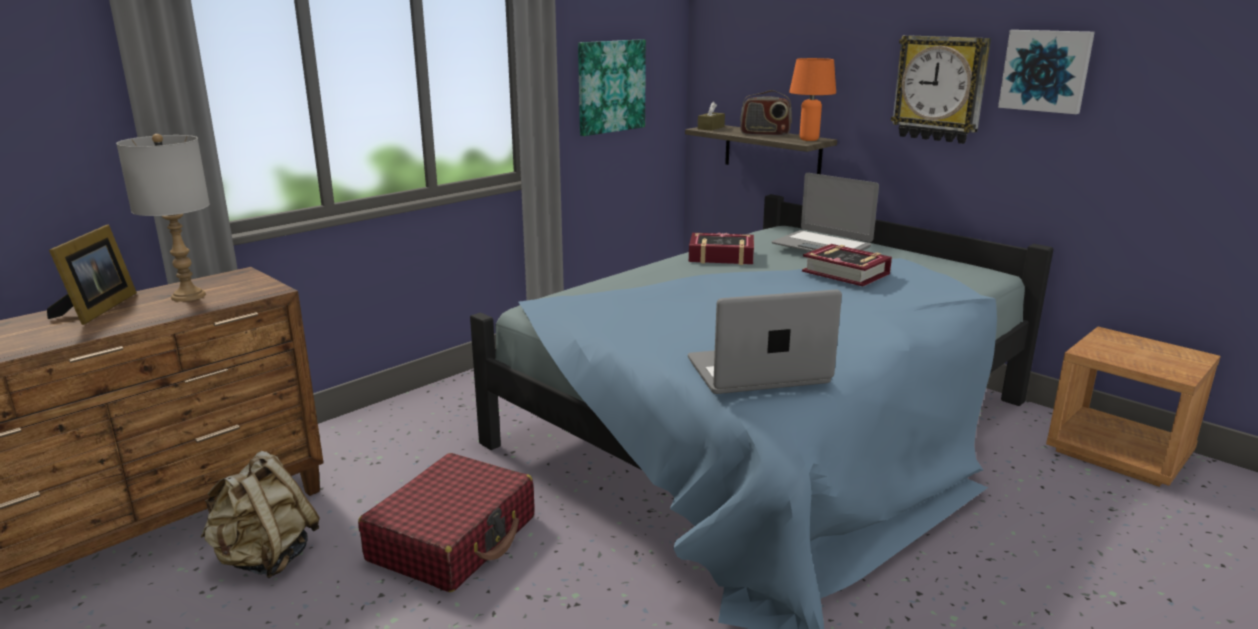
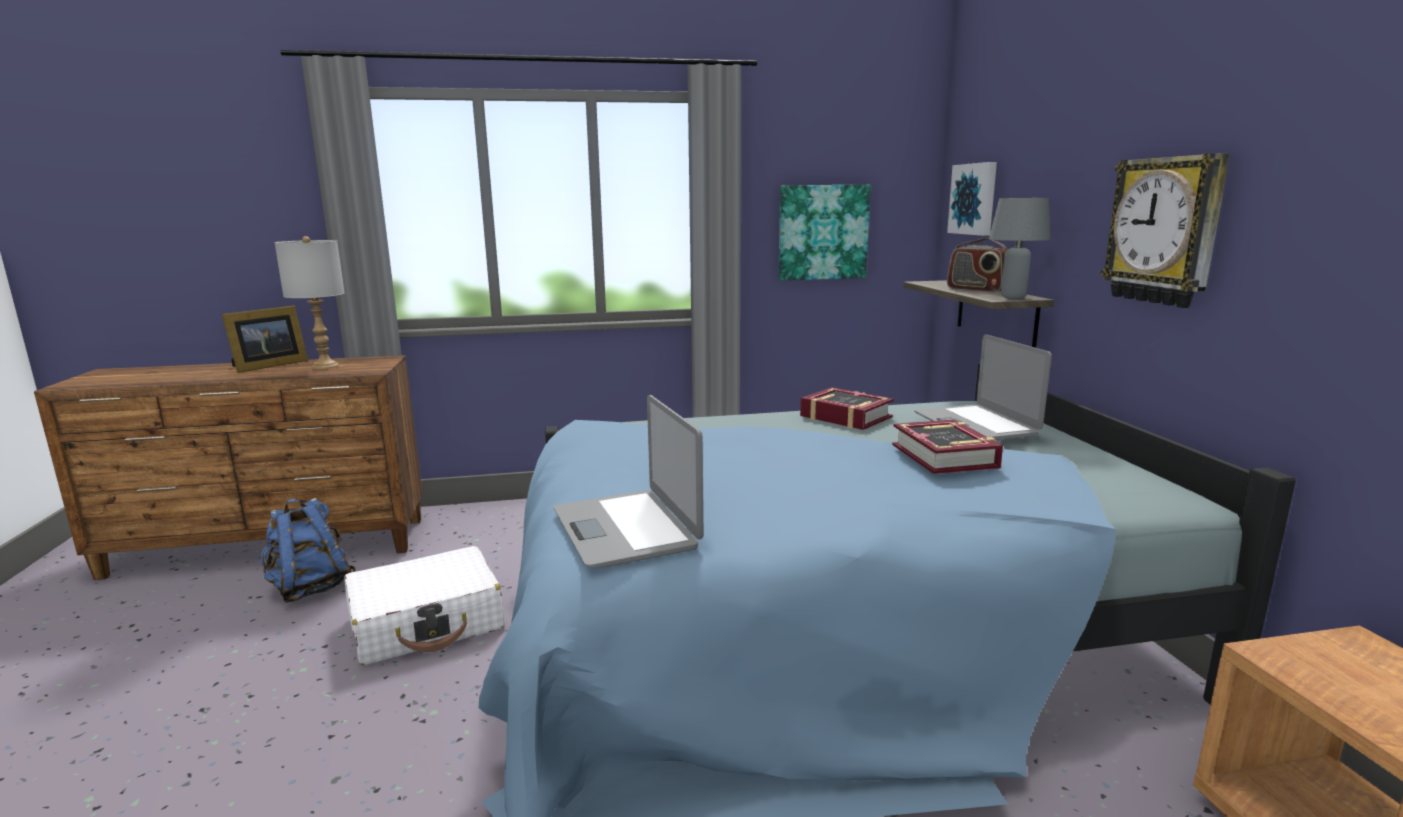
camera: 35 degrees right, 5 degrees down
(265, 558) = (310, 588): beige backpack -> blue backpack
(453, 538) = (427, 622): red suitcase -> white suitcase
(711, 128) = (934, 282): brown tissue box -> none
(758, 372) = (626, 529): laptop -> laptop turned 135 degrees counterclockwise
(809, 140) = (1013, 297): orange table lamp -> grey table lamp
(1046, 71) = (1303, 196): picture -> picture (974, 199)

